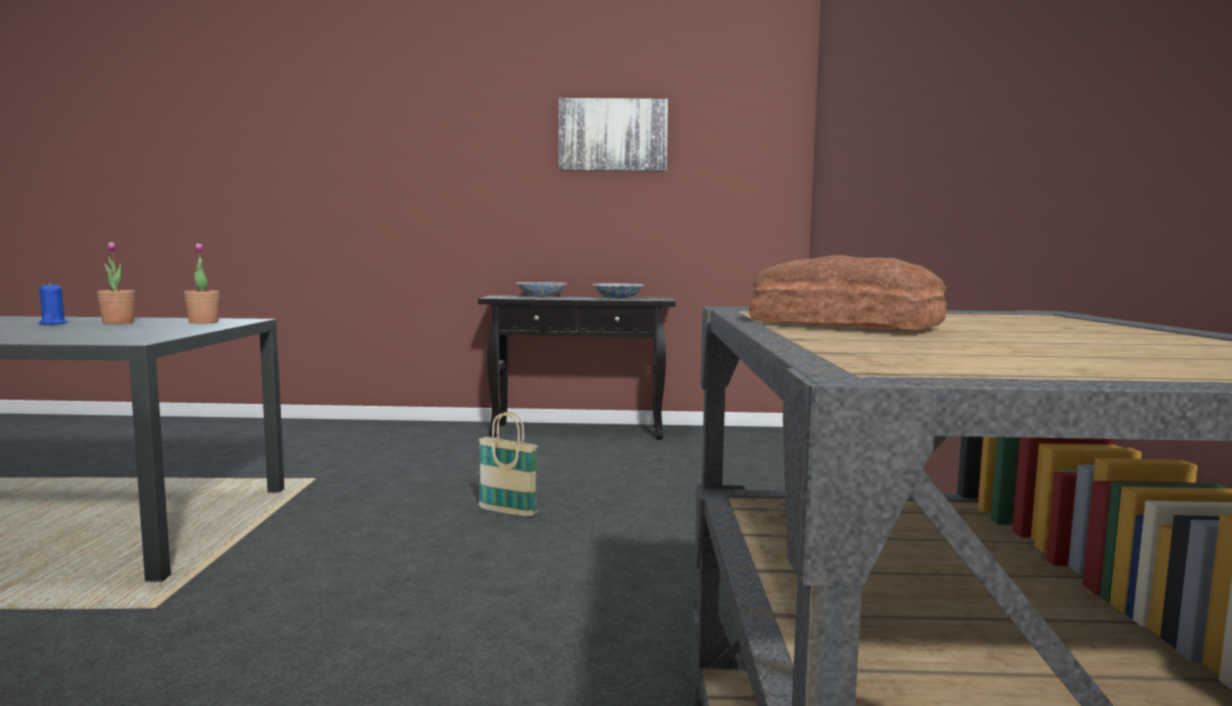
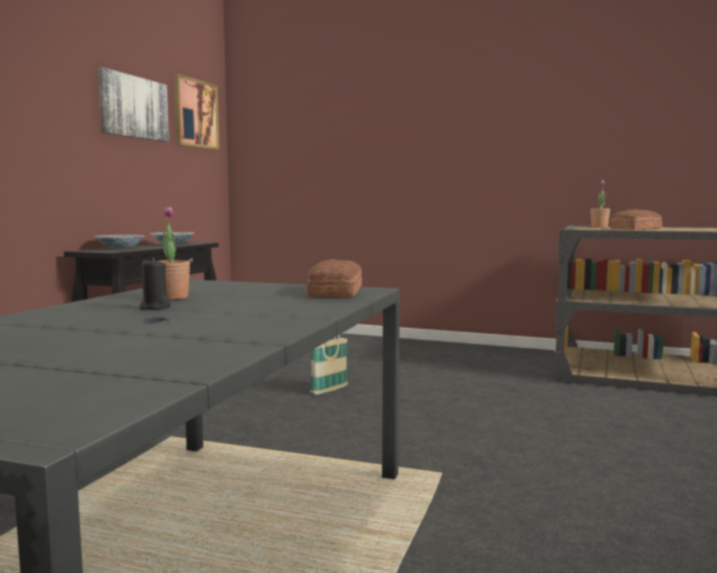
camera: 70 degrees left, 0 degrees up
(53, 324) = (154, 307): blue candle -> black candle
(121, 336) = (333, 292): none -> bread
(203, 322) = (210, 286): potted plant -> potted plant (599, 227)
(734, 127) = (195, 114): none -> picture

